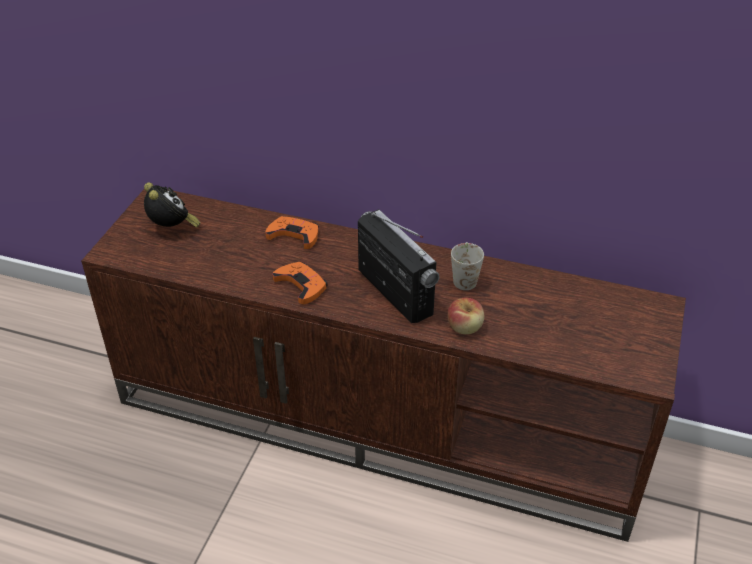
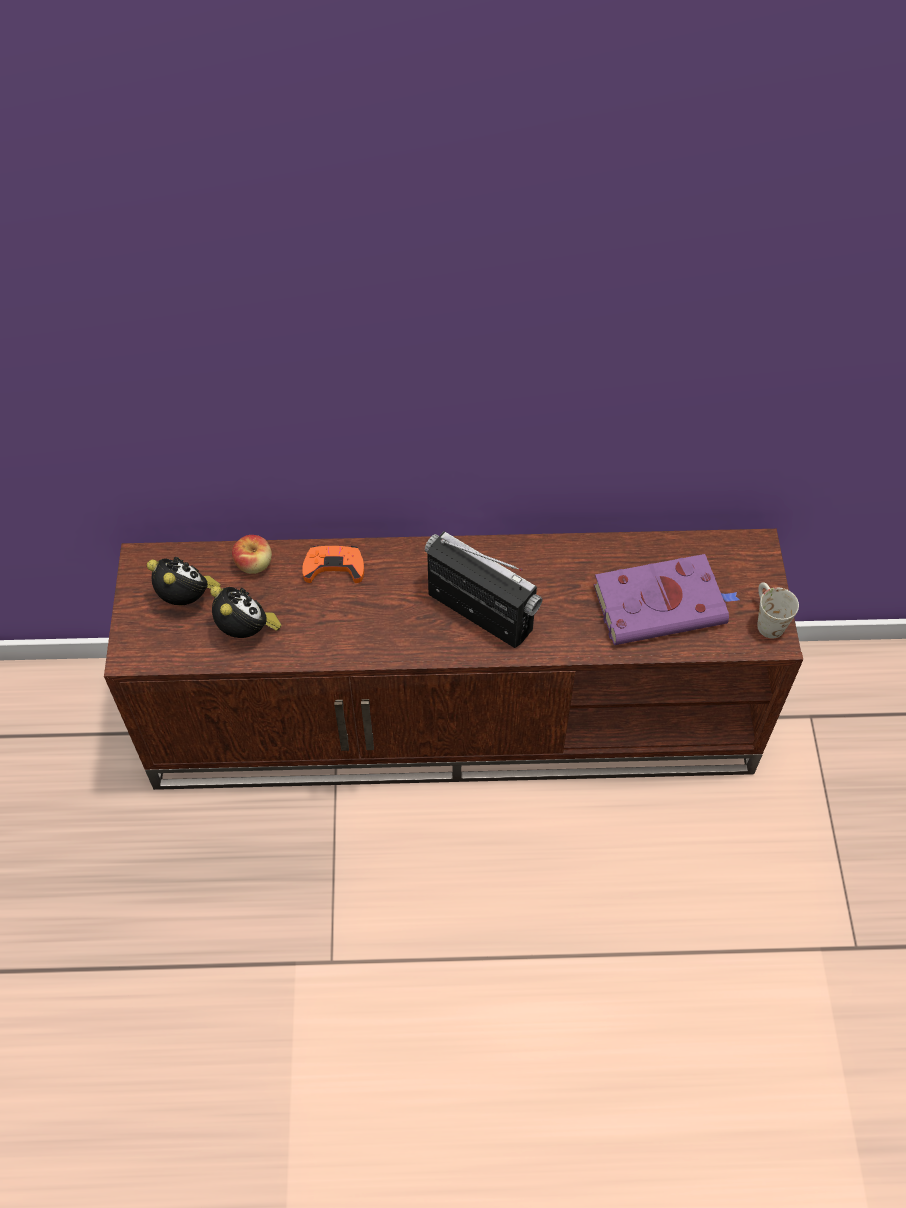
camera: 20 degrees left, 15 degrees up
(203, 259) = (247, 631): none -> alarm clock
(301, 285) = (375, 634): orange game controller -> none
(464, 277) = (544, 569): white mug -> white mug (766, 619)
(465, 327) = (571, 635): apple -> apple (254, 564)
(557, 325) = (662, 604): none -> purple book

